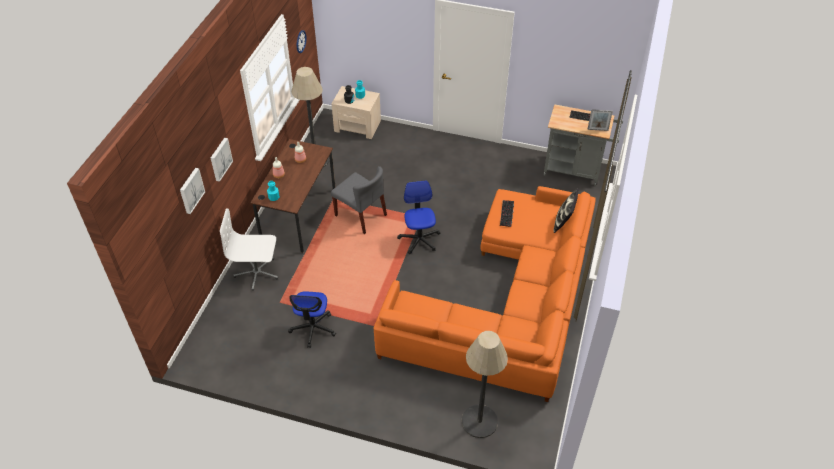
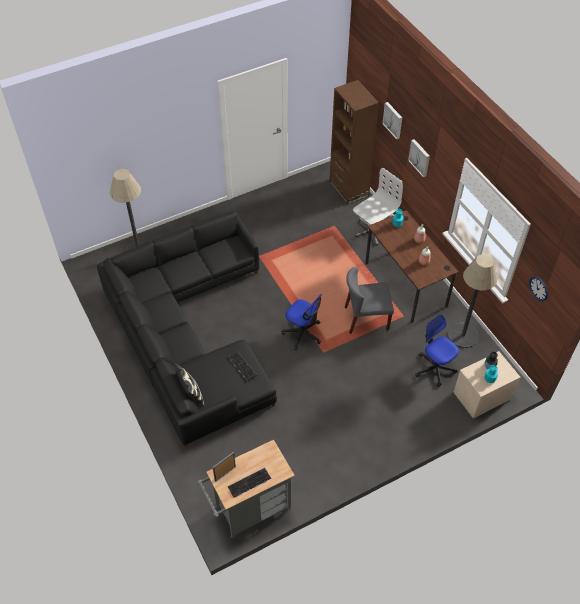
camera: 135 degrees right, 5 degrees up
(216, 327) = (348, 189): none -> brown bookcase
(313, 328) = (294, 227): office chair -> office chair (435, 368)
(508, 304) = (189, 334): orange sofa -> black sofa

